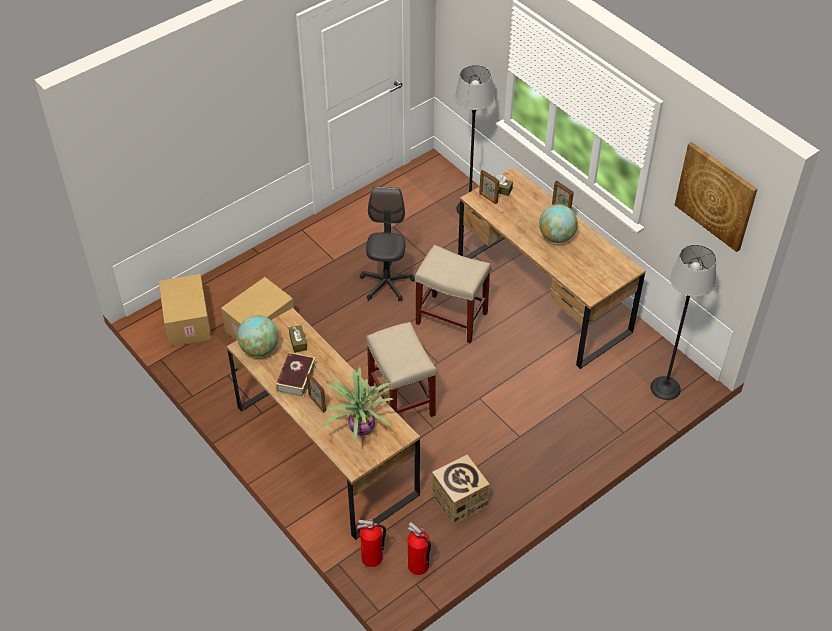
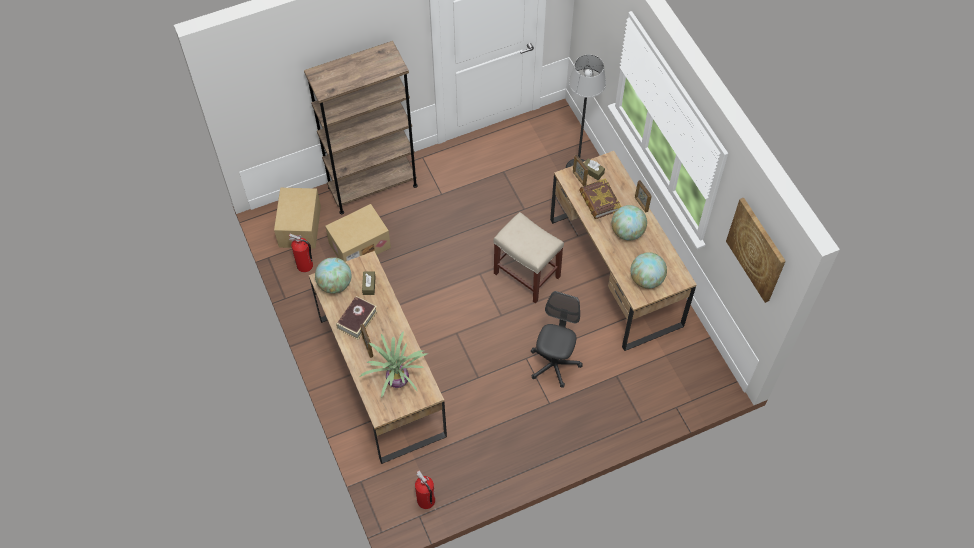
camera: 15 degrees right, 10 degrees up
(256, 267) = (372, 186): none -> brown bookcase
(372, 558) = (390, 484): fire extinguisher -> fire extinguisher (305, 266)
(386, 284) = (480, 228): grey office chair -> grey office chair (554, 364)
(402, 400) = (459, 344): beige stool -> none
(459, 500) = (479, 450): cardboard box -> none
(517, 214) = (599, 201): none -> book
(593, 276) = (646, 279): none -> globe
(665, 388) = (694, 388): floor lamp -> none

